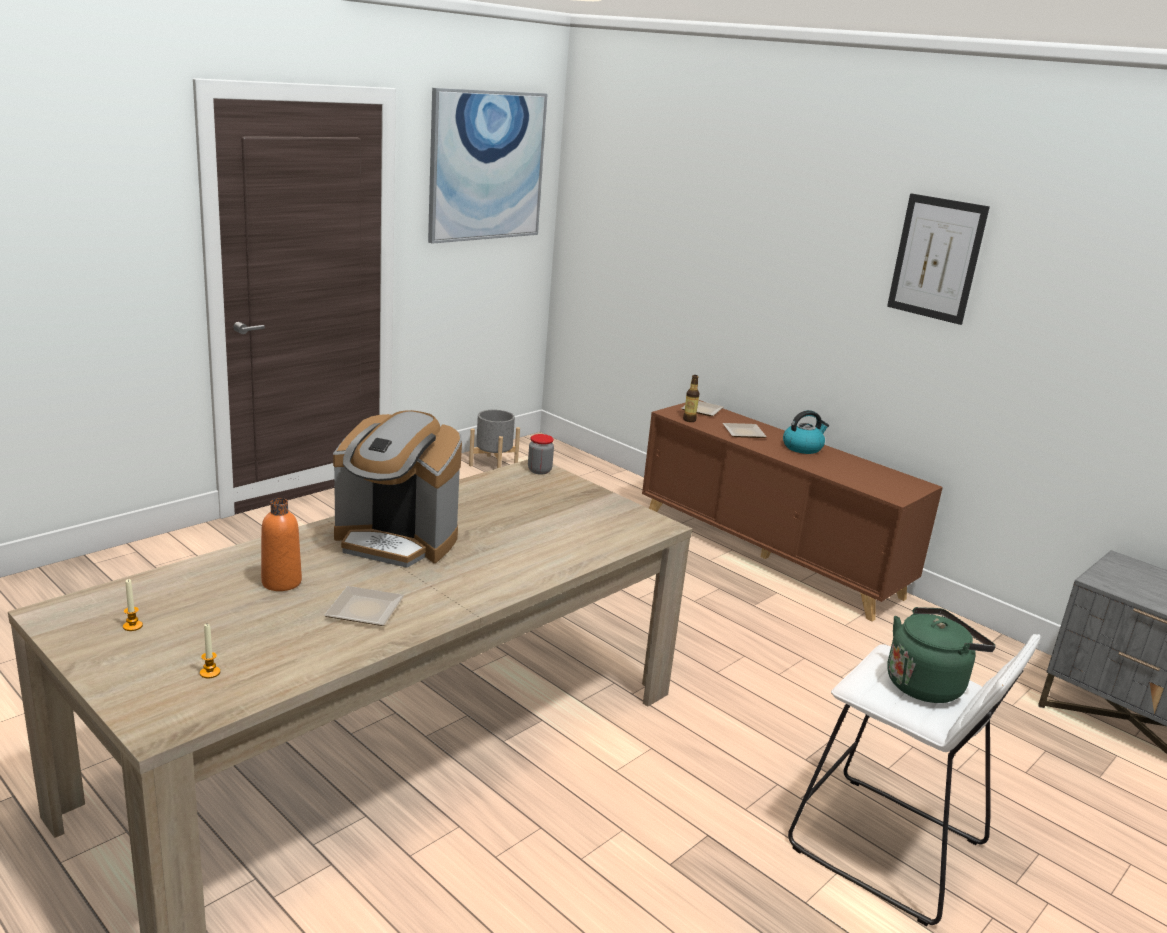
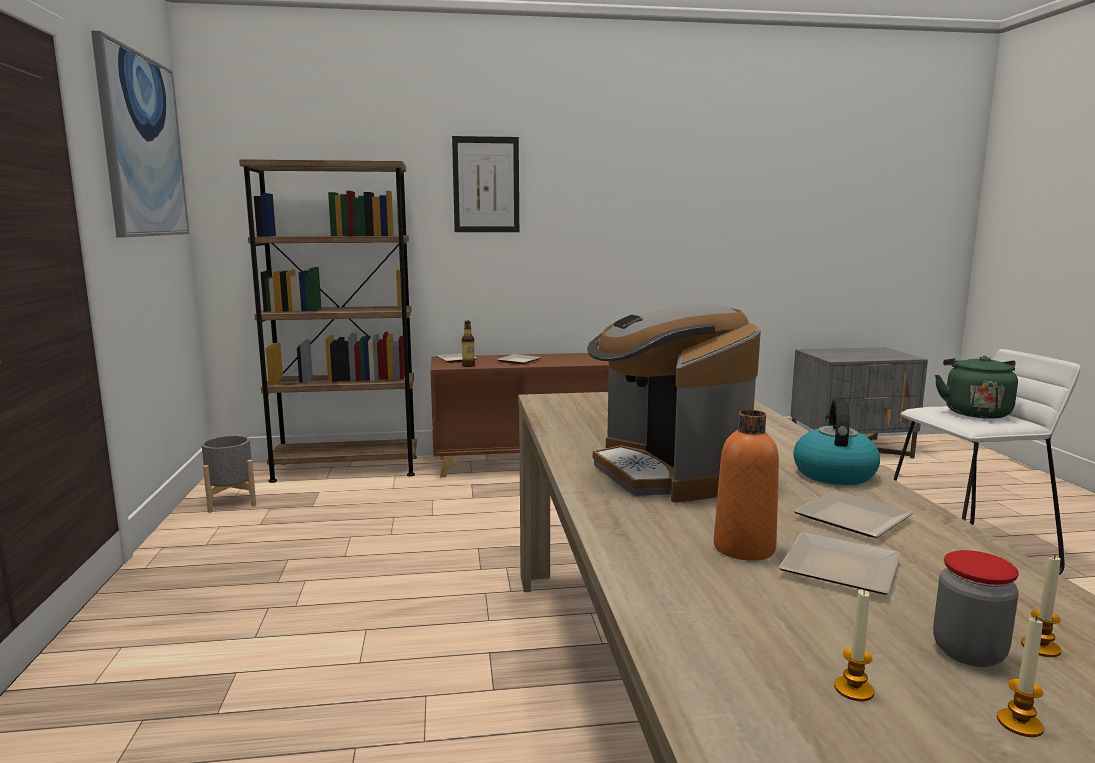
camera: 50 degrees left, 10 degrees down
(125, 666) = (1019, 724): none -> candle
(272, 611) = (835, 569): none -> plate
(396, 541) = (668, 473): coffee machine -> coffee machine turned 105 degrees clockwise
(539, 470) = (554, 399): jar -> jar (968, 652)
(603, 476) = (346, 469): none -> brown bookcase
(803, 447) = (569, 357): kettle -> kettle (833, 473)
(936, 258) = (632, 178): picture -> picture (486, 185)

